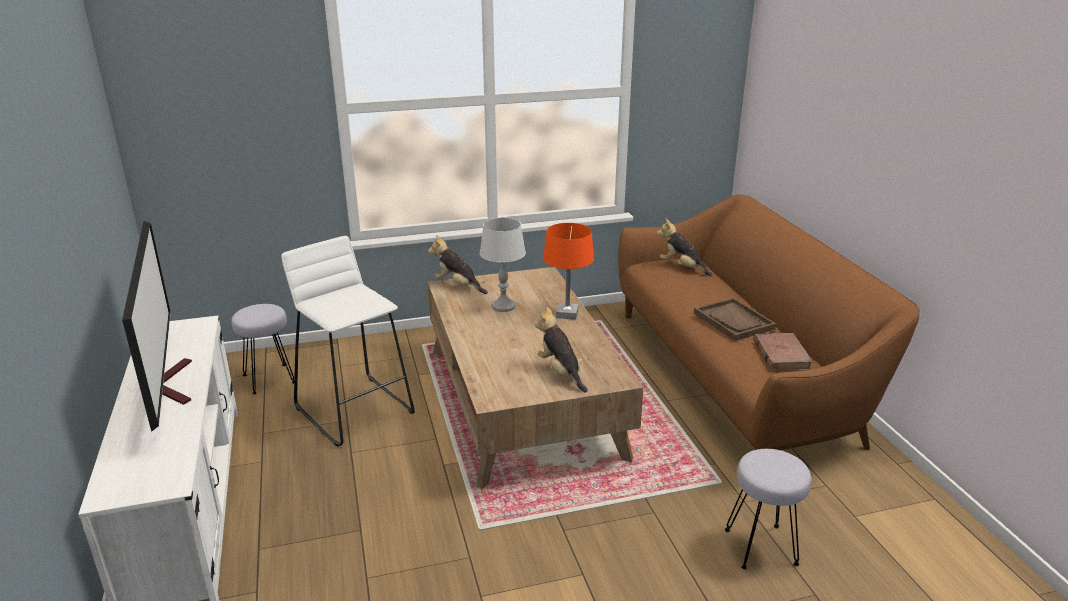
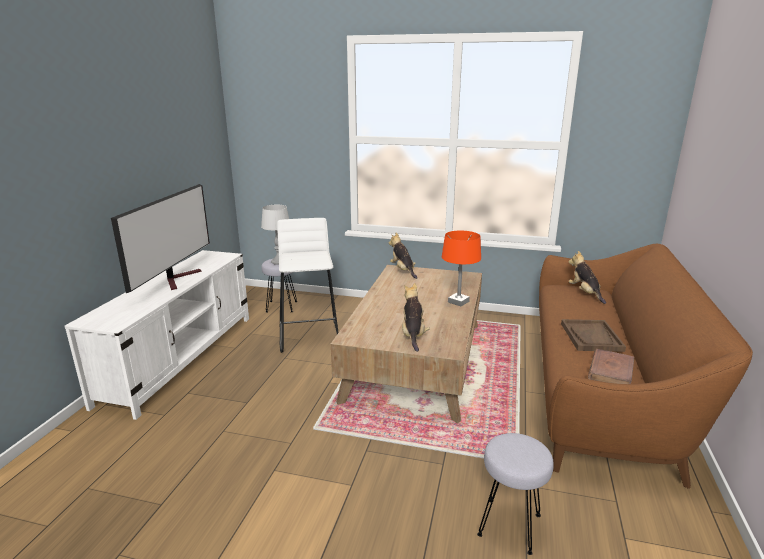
camera: 30 degrees right, 5 degrees down
(503, 306) = (419, 288): grey table lamp -> grey table lamp (278, 262)

